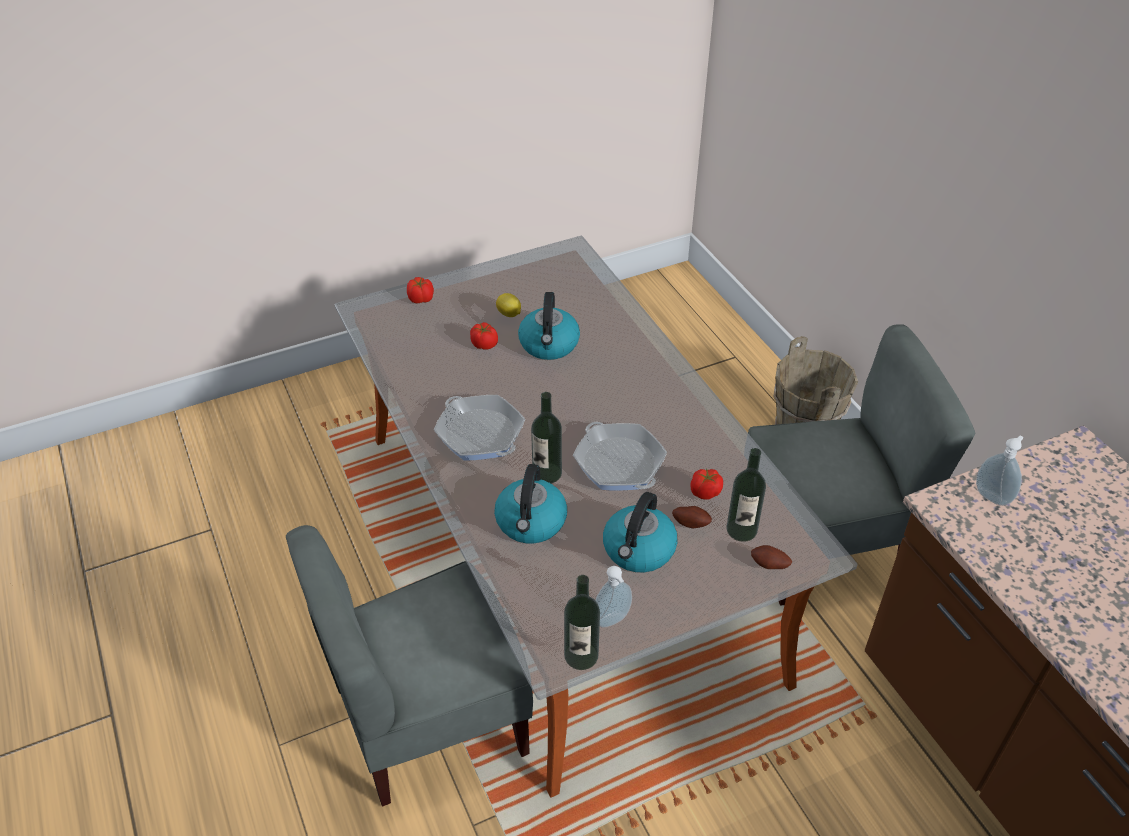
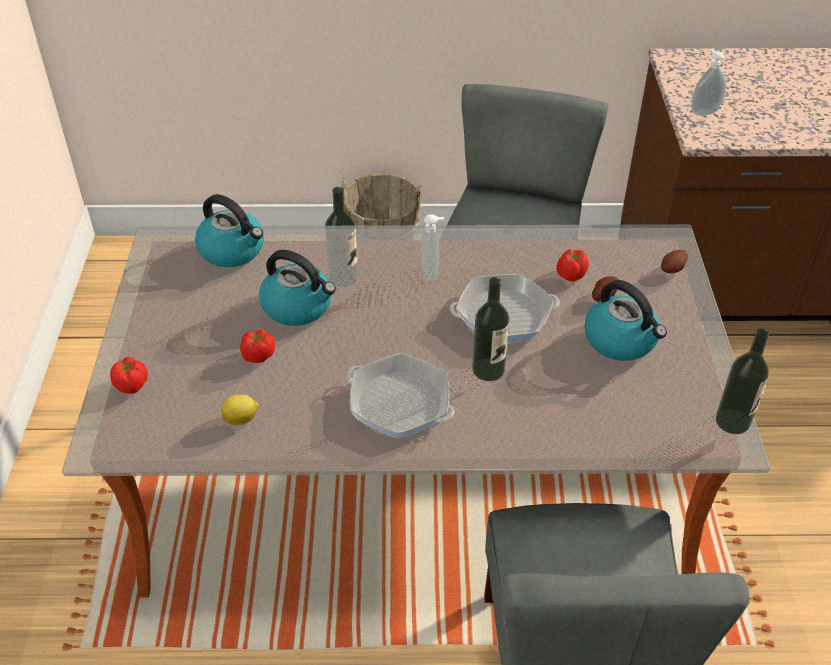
camera: 65 degrees left, 0 degrees up
(480, 434) = (399, 402): frying pan -> frying pan turned 45 degrees clockwise
(509, 314) = (223, 321): lemon -> lemon (242, 419)
(531, 522) = (550, 403): kettle -> kettle (233, 250)
(613, 621) = (699, 386): soap dispenser -> soap dispenser (431, 273)
(741, 530) = (625, 270): bottle -> bottle (343, 277)

